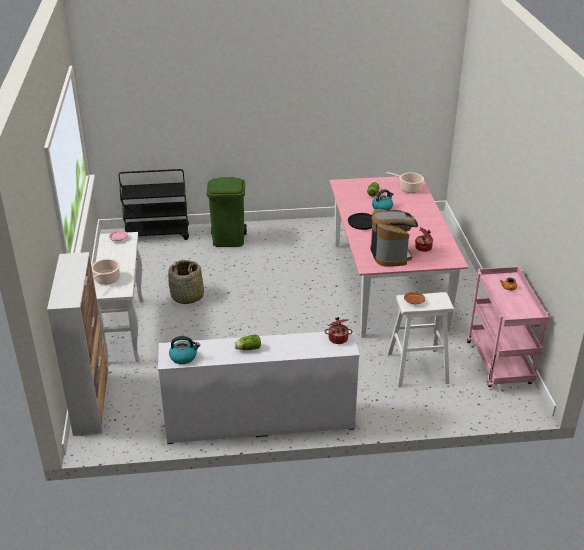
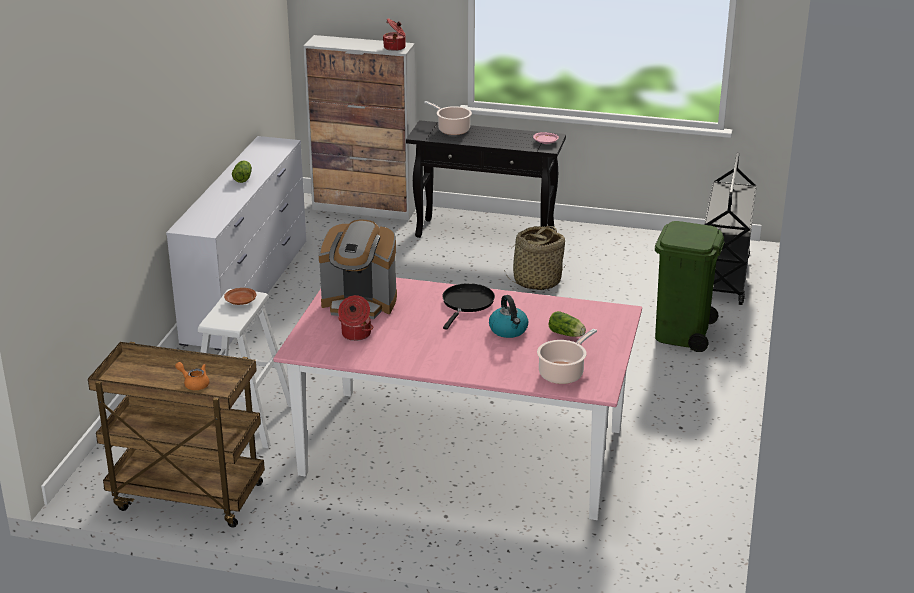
camera: 110 degrees right, 5 degrees down
(124, 330) = (486, 235): white console table -> black console table
(184, 357) = (263, 148): kettle -> none
(338, 338) = (208, 226): cooking pot -> cooking pot (395, 47)
(500, 364) = (185, 497): pink cart -> brown cart

